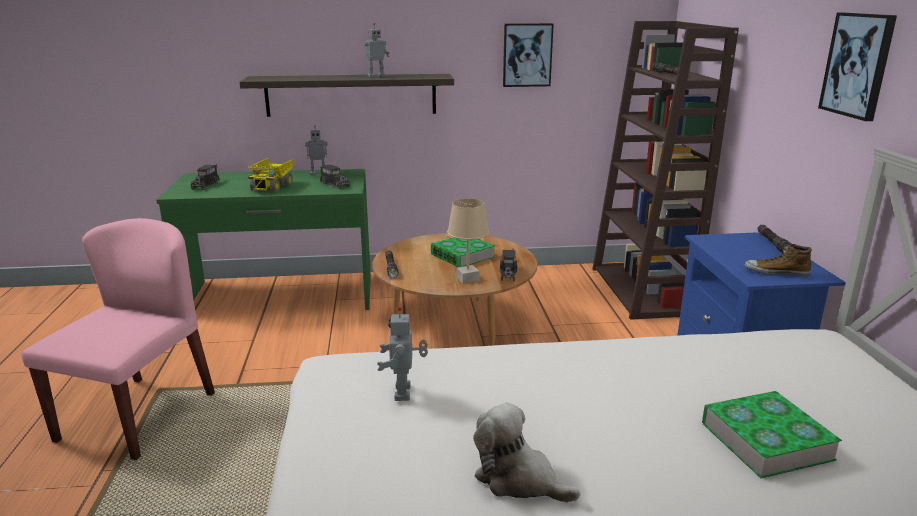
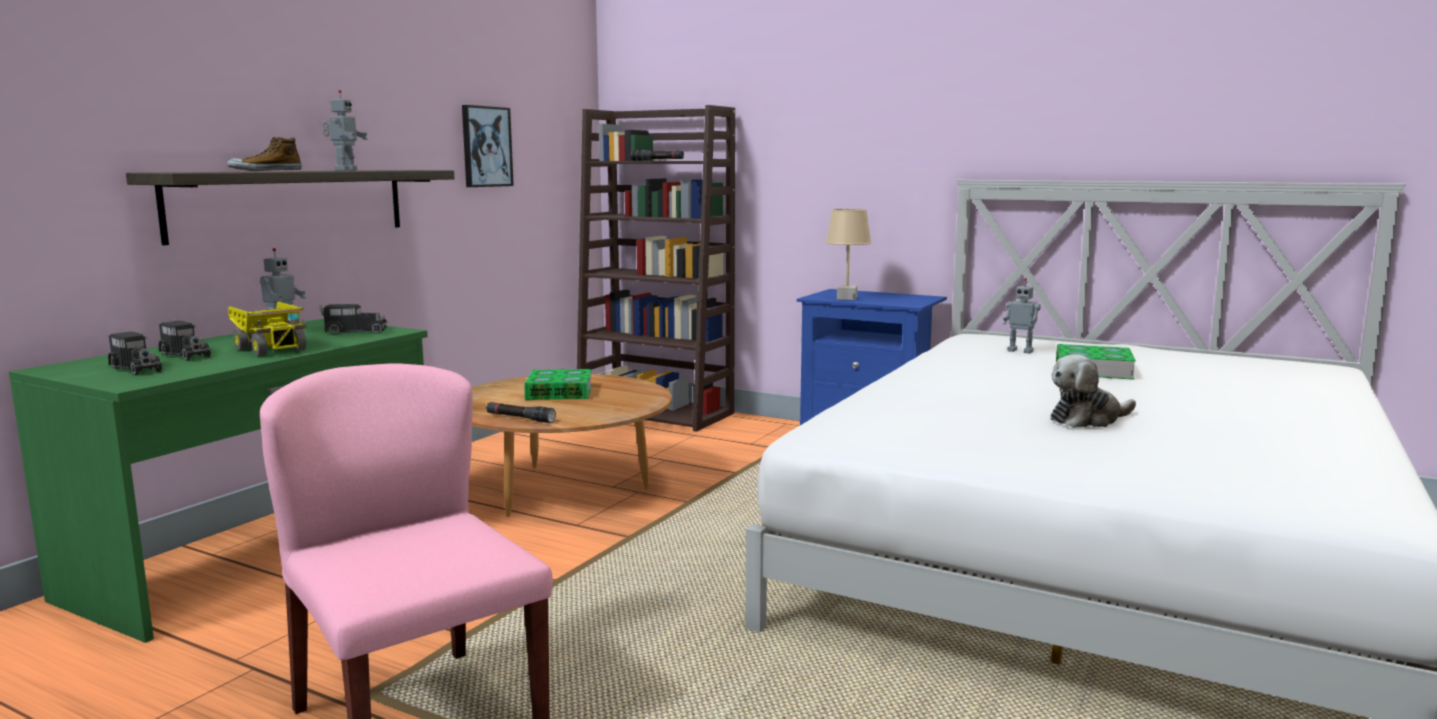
camera: 55 degrees left, 10 degrees down
(404, 392) = (925, 416): toy robot -> toy robot (1020, 351)
(467, 279) = (623, 402): beige table lamp -> beige table lamp (847, 298)
(508, 273) = (641, 389): toy truck -> toy truck (185, 354)
(773, 244) = (857, 292): black flashlight -> none
(776, 272) = (907, 300): shoe -> shoe (265, 171)
(858, 65) = (908, 122): picture -> none

